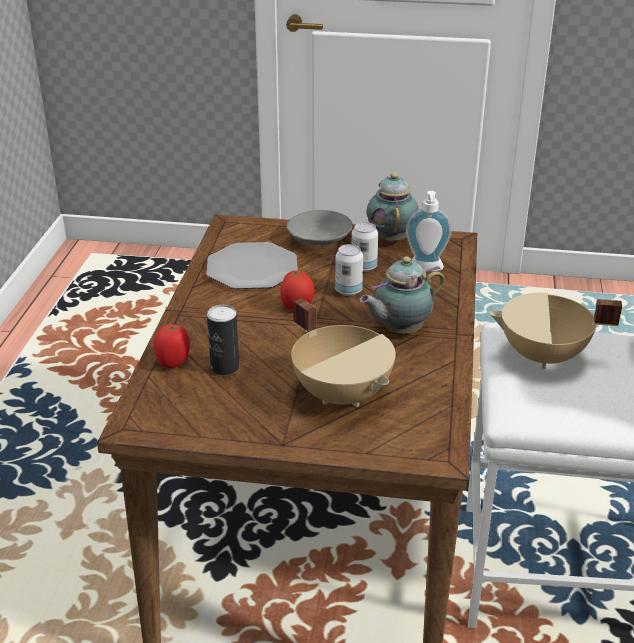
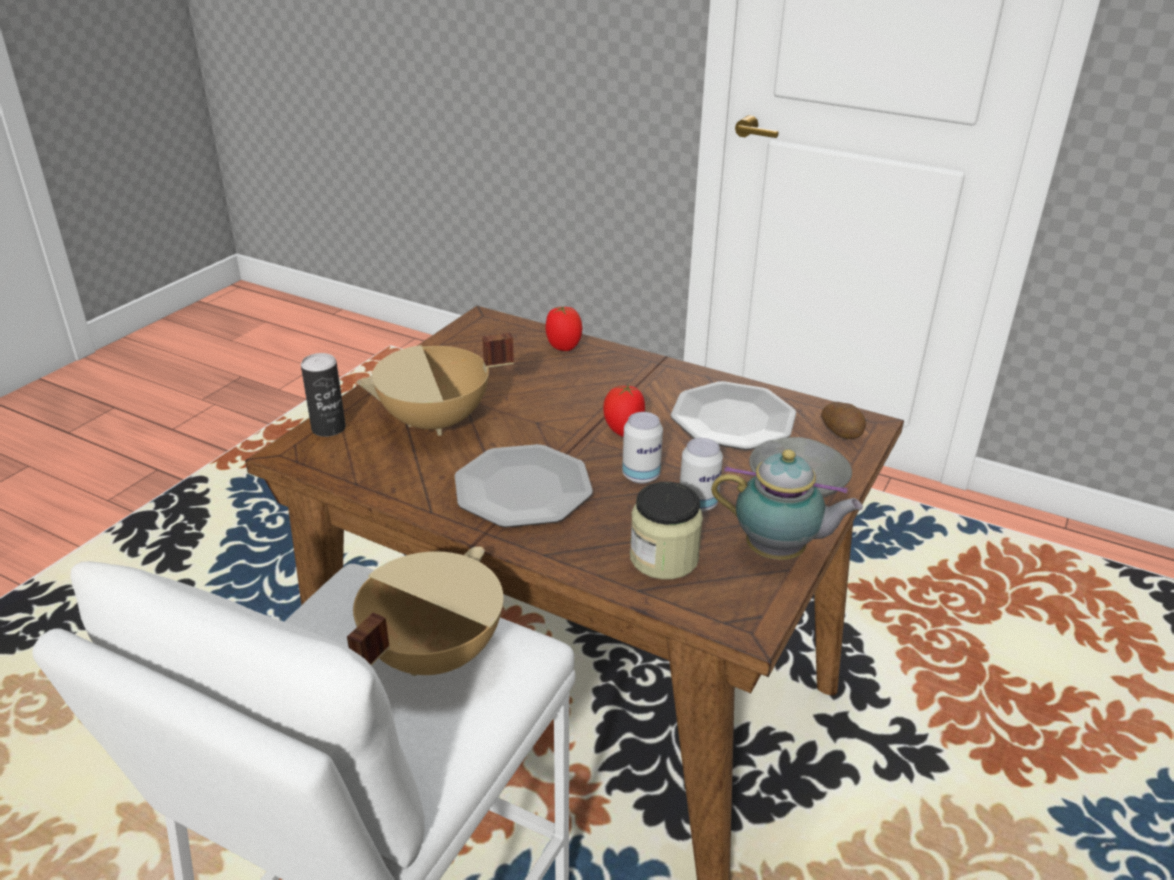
camera: 110 degrees right, 0 degrees up
(225, 367) = (535, 369): can -> can (328, 428)
(245, 230) = (842, 432): none -> potato
(399, 330) = (523, 489): teapot -> plate
(426, 269) = (664, 558): soap dispenser -> jar

